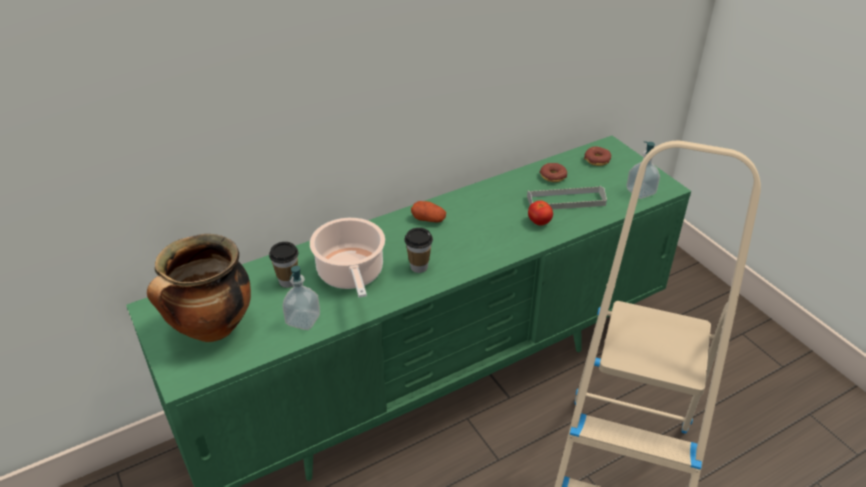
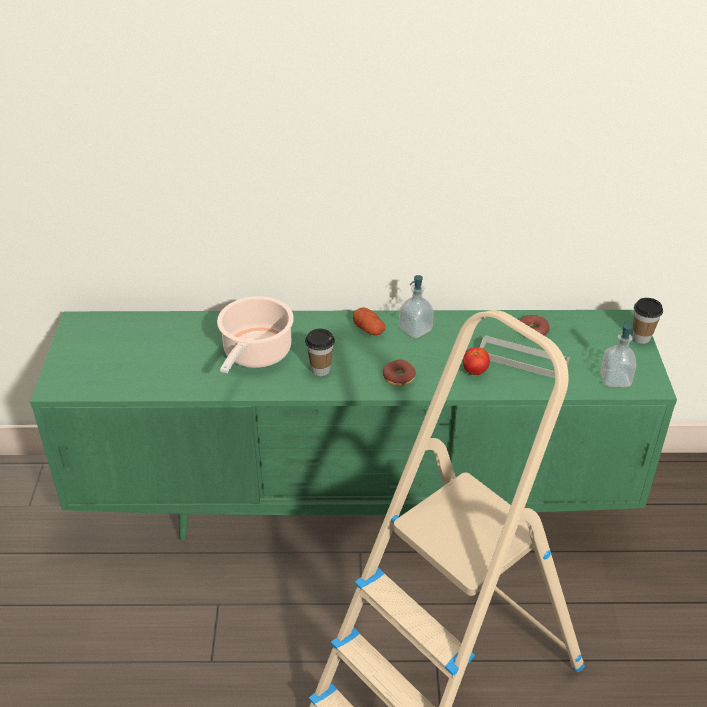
camera: 30 degrees right, 0 degrees up
(212, 329) = (108, 356): cooking pot -> none
(288, 281) = (199, 340): cup -> cup (641, 338)
(303, 320) = (183, 377): soap dispenser -> soap dispenser (415, 330)
(597, 160) = (598, 330): donut -> donut (399, 377)

